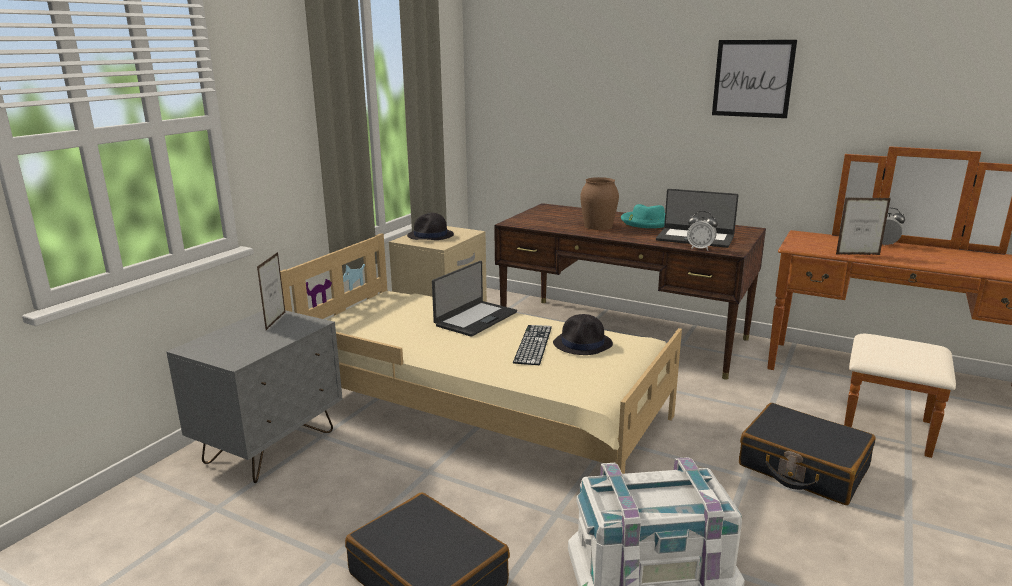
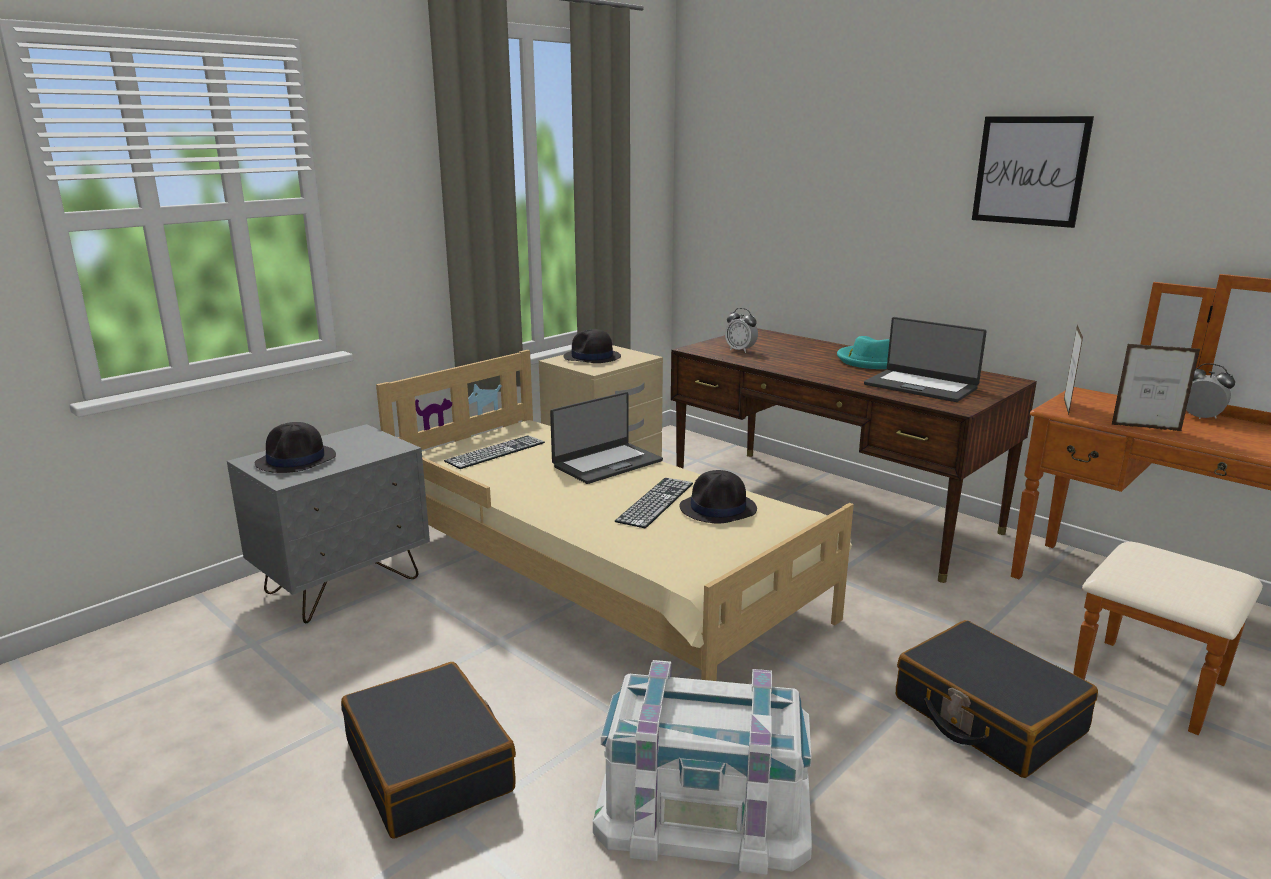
camera: 15 degrees right, 0 degrees up
(232, 344) = (297, 460): none -> black hat
(276, 321) = (359, 440): picture frame -> picture frame (1066, 407)
(379, 319) = (495, 452): none -> keyboard
(598, 226) = (802, 361): brown vase -> none
(700, 248) = (916, 400): alarm clock -> alarm clock (740, 350)

